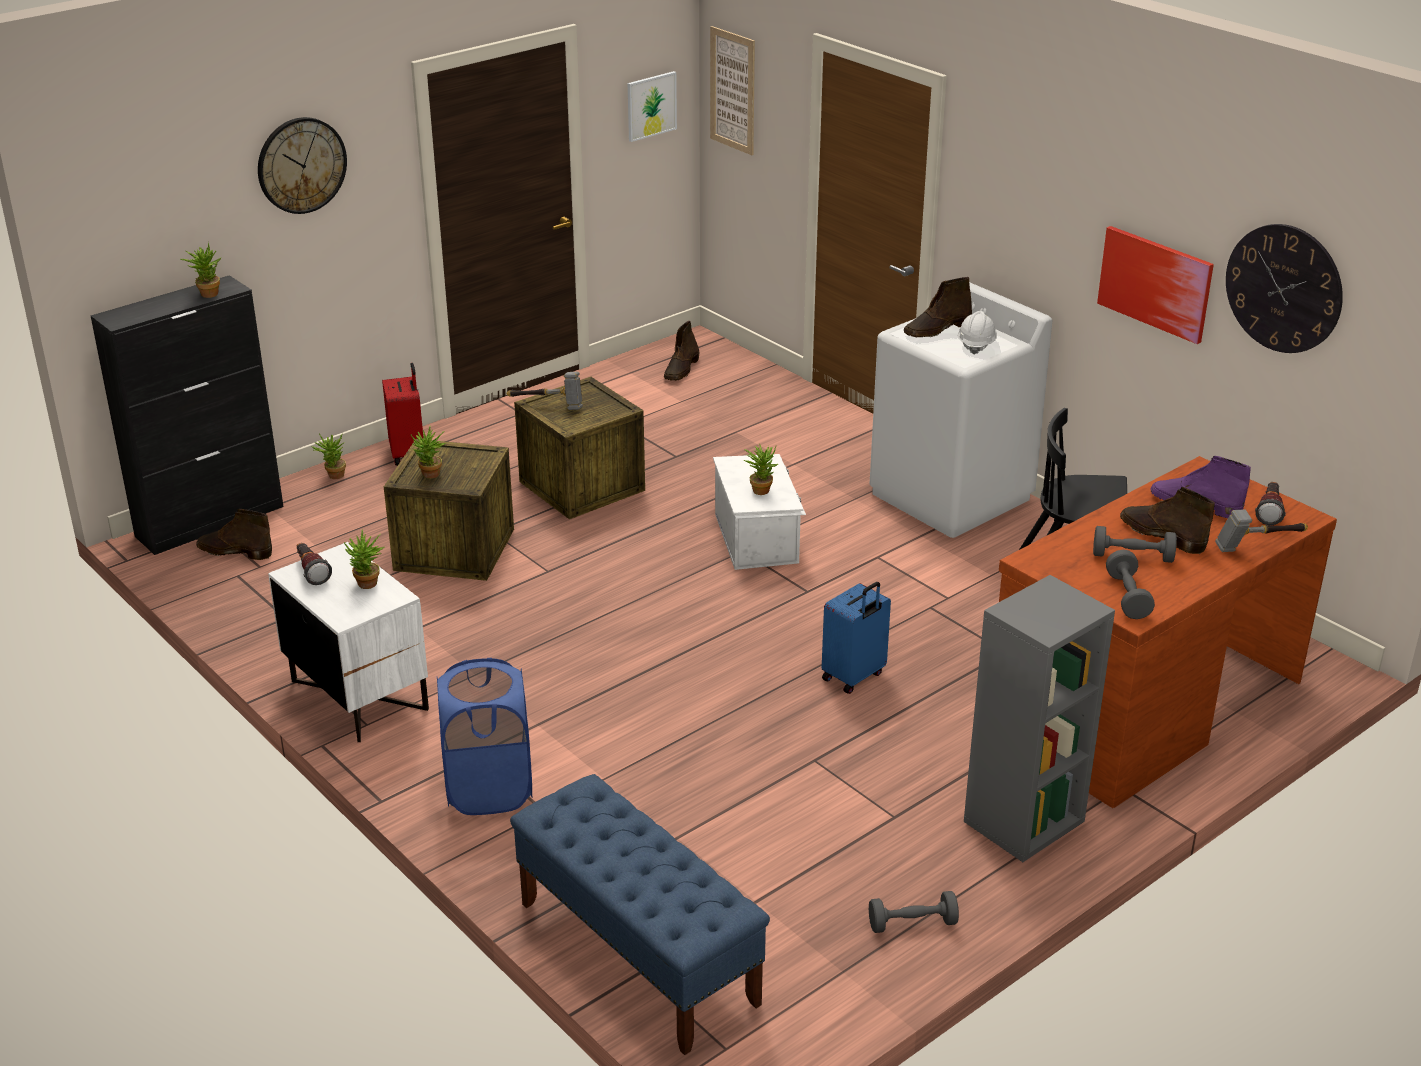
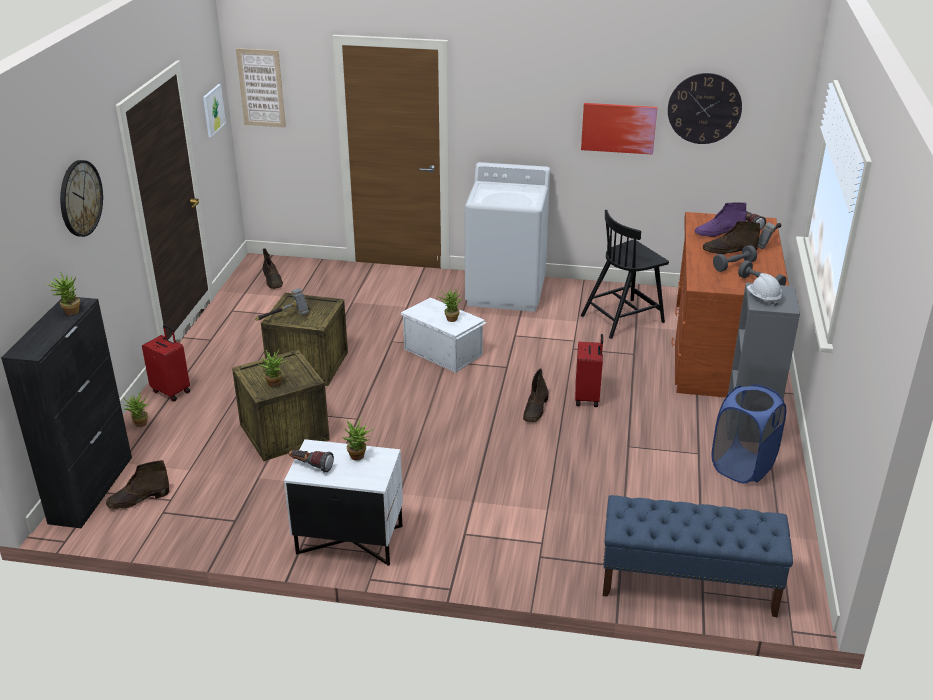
camera: 40 degrees left, 0 degrees up
(489, 789) = (498, 548): blue laundry basket -> blue laundry basket (742, 466)
(854, 677) = (588, 398): blue suitcase -> red suitcase
(912, 924) = (774, 497): grey dumbbell -> none
(936, 329) = (492, 193): brown boot -> brown boot (535, 410)
(976, 344) = (522, 194): white hard hat -> white hard hat (763, 298)

